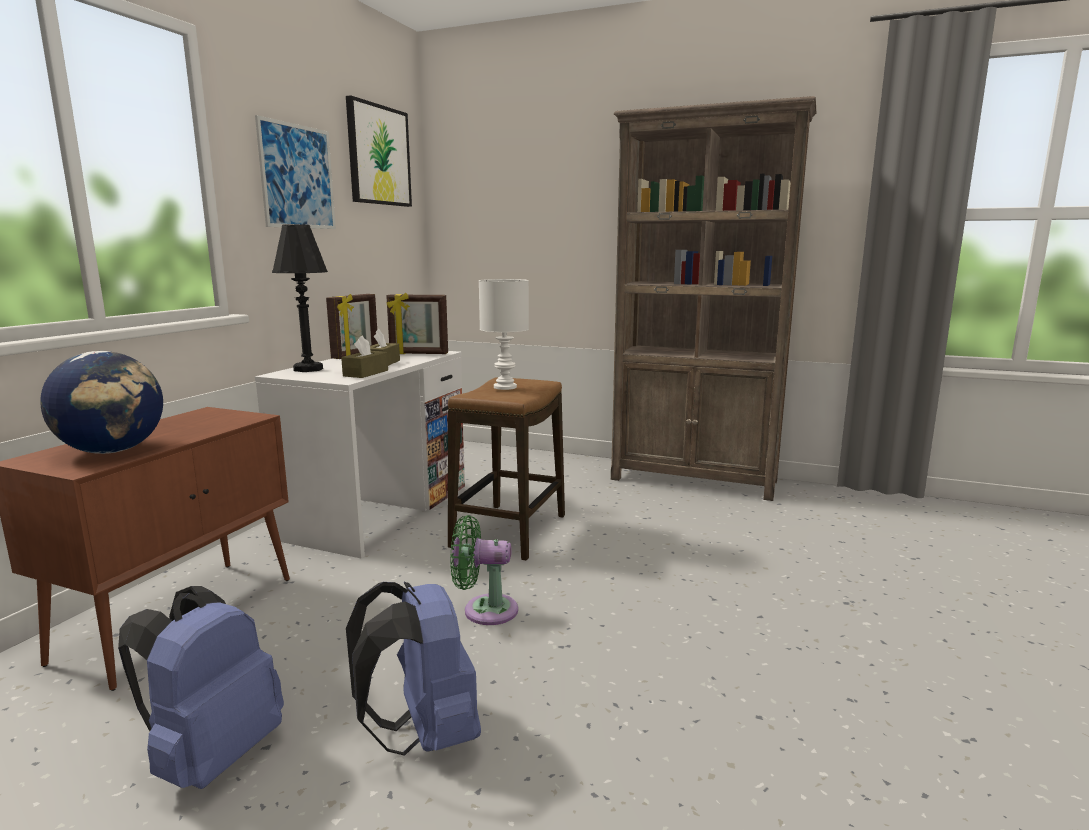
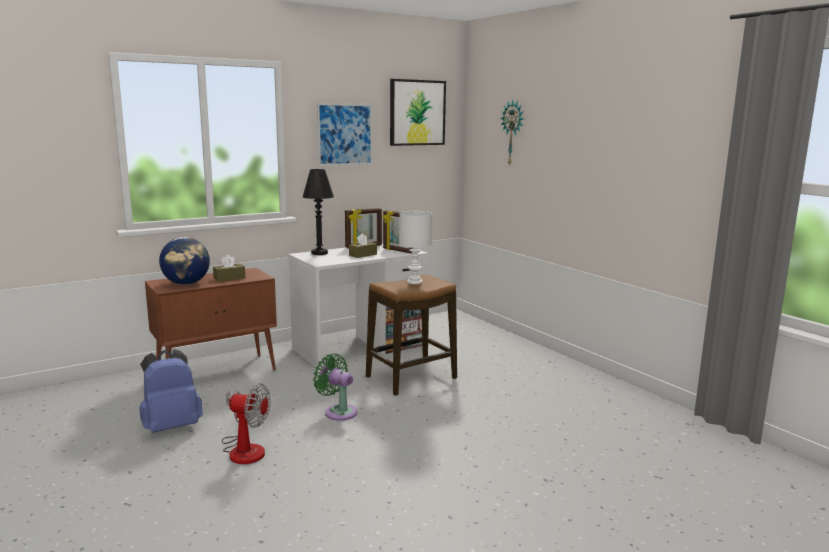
camera: 35 degrees right, 0 degrees up
(366, 373) = (339, 260): brown tissue box -> brown tissue box (229, 278)
(423, 734) = (244, 448): blue backpack -> fan
(521, 185) = (513, 133): none -> wall clock
(695, 480) = (589, 381): brown bookcase -> none

